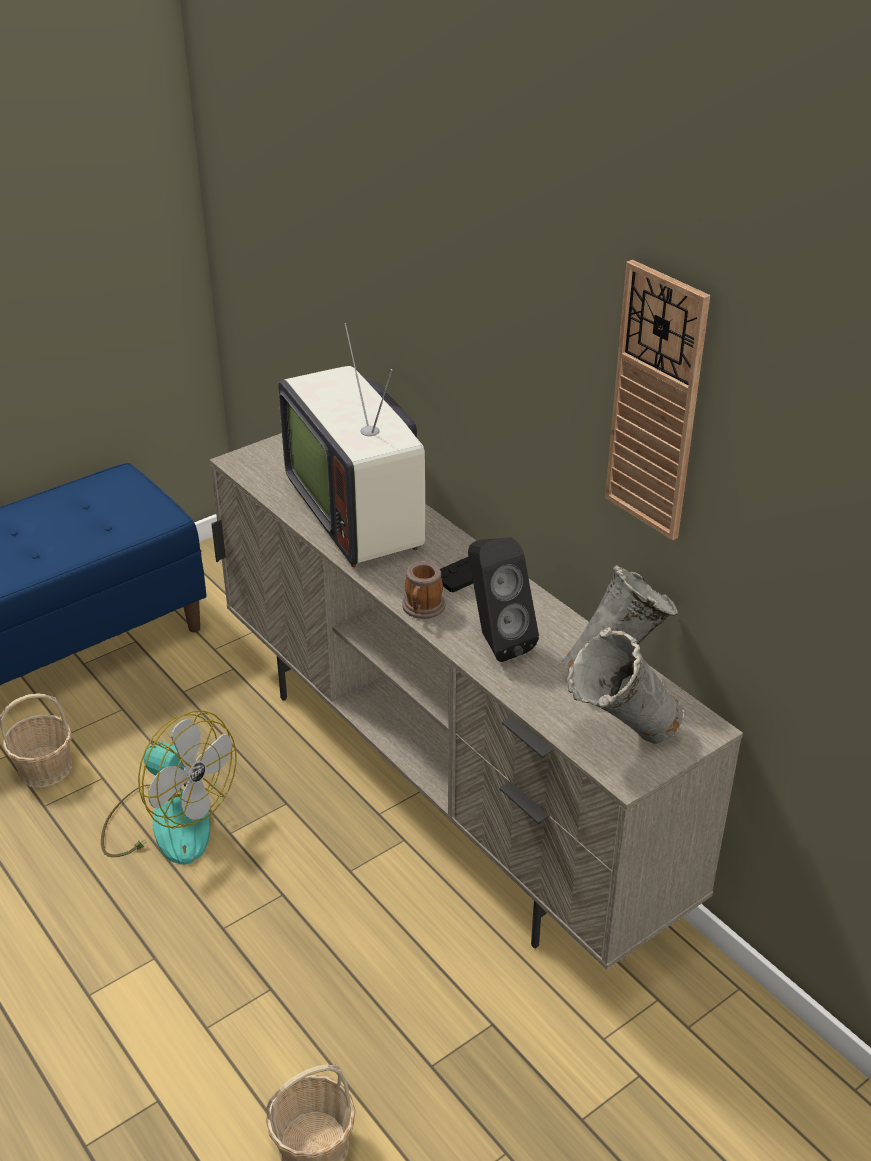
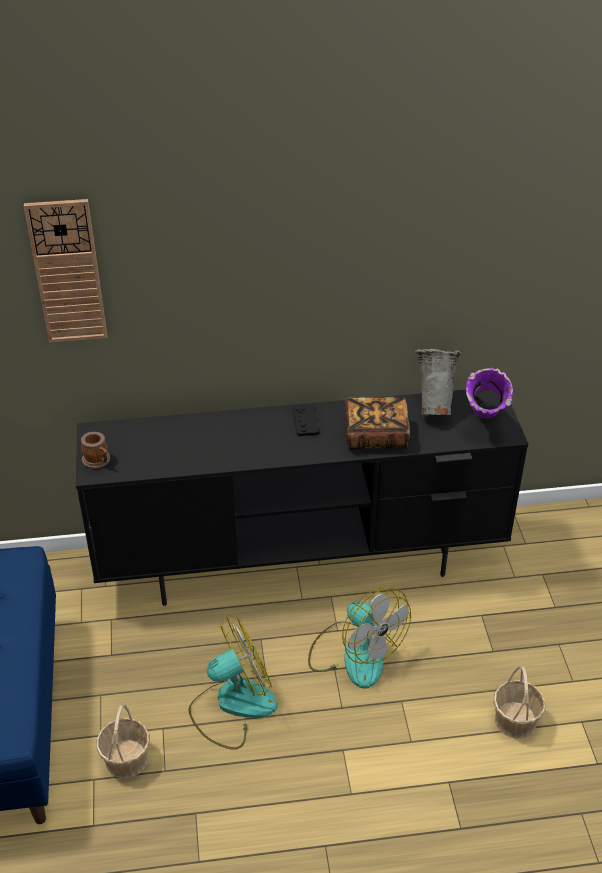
camera: 60 degrees left, 5 degrees up
(322, 904) = (355, 653): none -> fan
(360, 512) = (206, 440): television -> none
(422, 609) = (325, 451): mug -> mug (98, 461)
(441, 788) = (302, 562): beige tv stand -> black tv stand
(495, 642) = (376, 435): black speaker -> book
(619, 741) = (483, 427): grey vase -> purple vase
(656, 403) = (420, 254): wall clock -> wall clock (67, 272)

